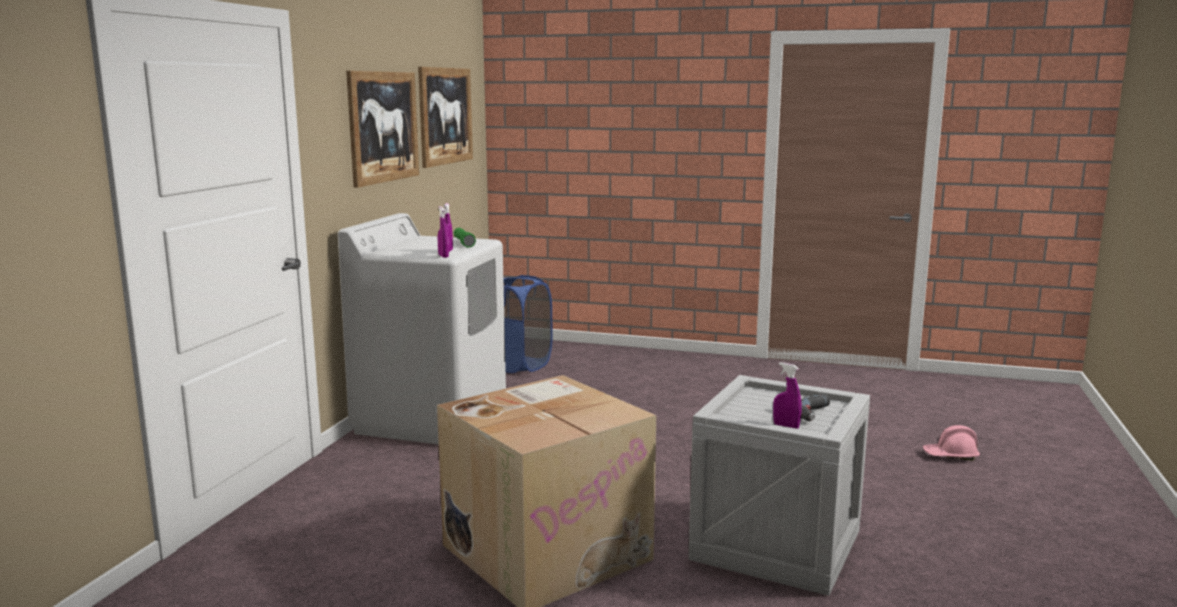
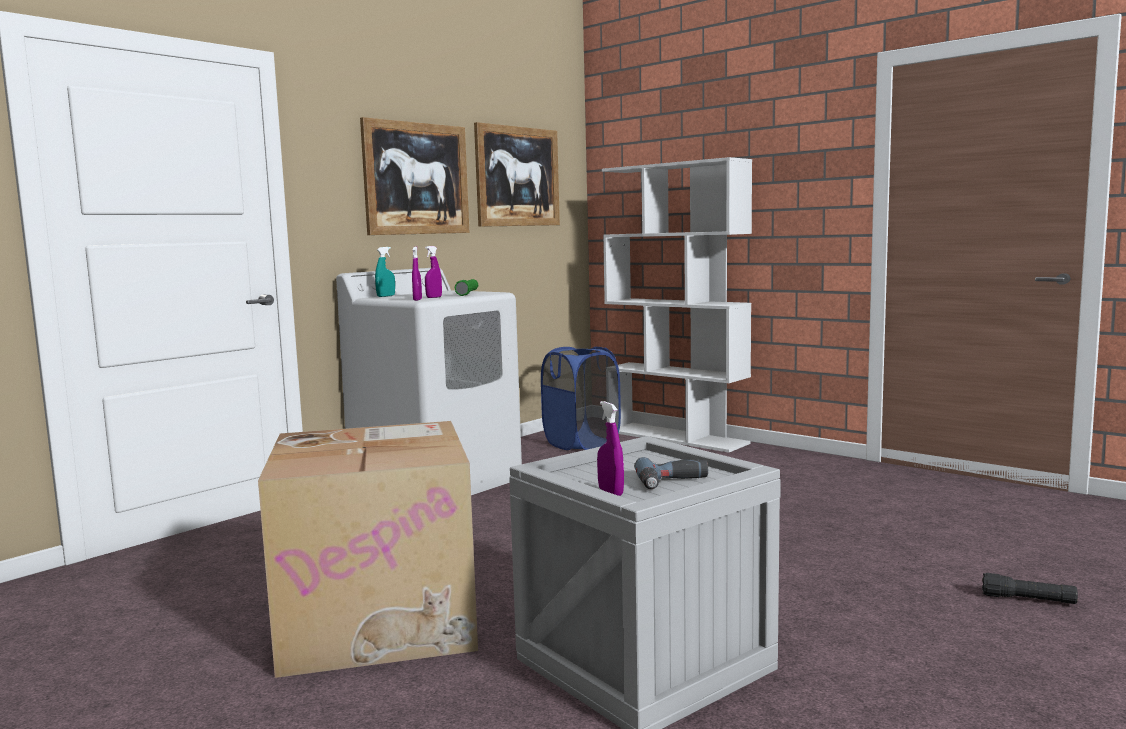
camera: 25 degrees right, 5 degrees down
(387, 249) = (386, 296): none -> turquoise spray bottle
(591, 350) = (677, 437): none -> white bookcase
(950, 456) = (1028, 600): pink hard hat -> black flashlight

